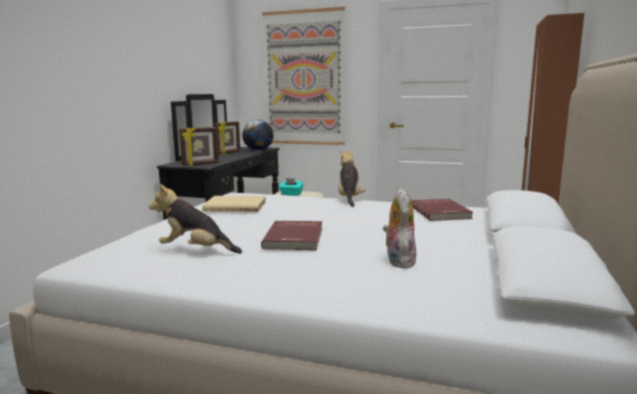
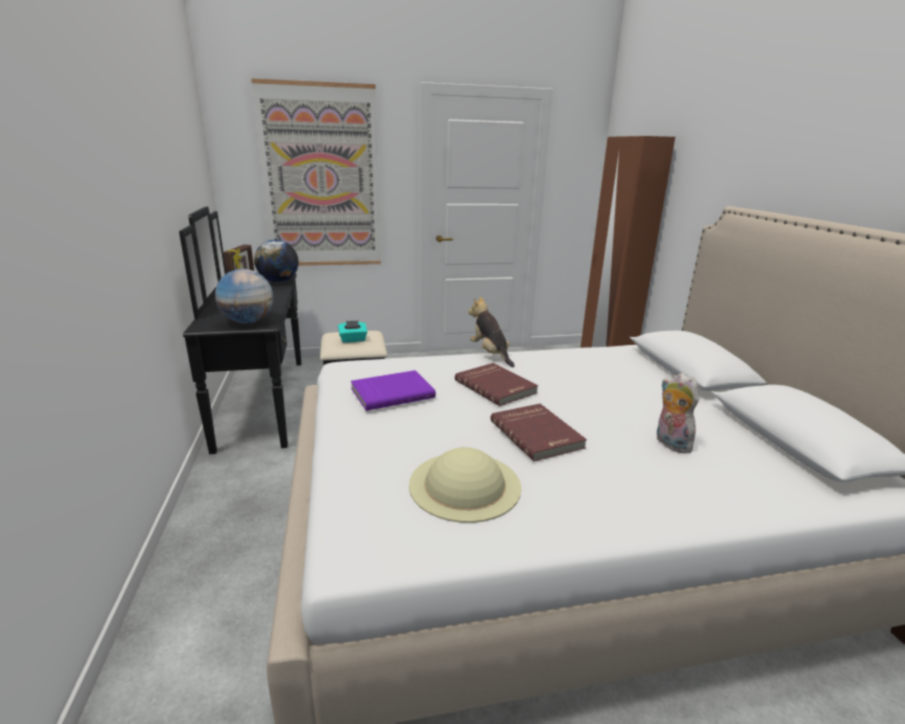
camera: 30 degrees left, 10 degrees up
(196, 250) = (464, 485): plush toy -> beige hat
(200, 164) = (248, 322): picture frame -> globe
(235, 206) = (392, 392): beige book -> purple book
(440, 212) = (601, 360): red book -> red book (496, 386)

